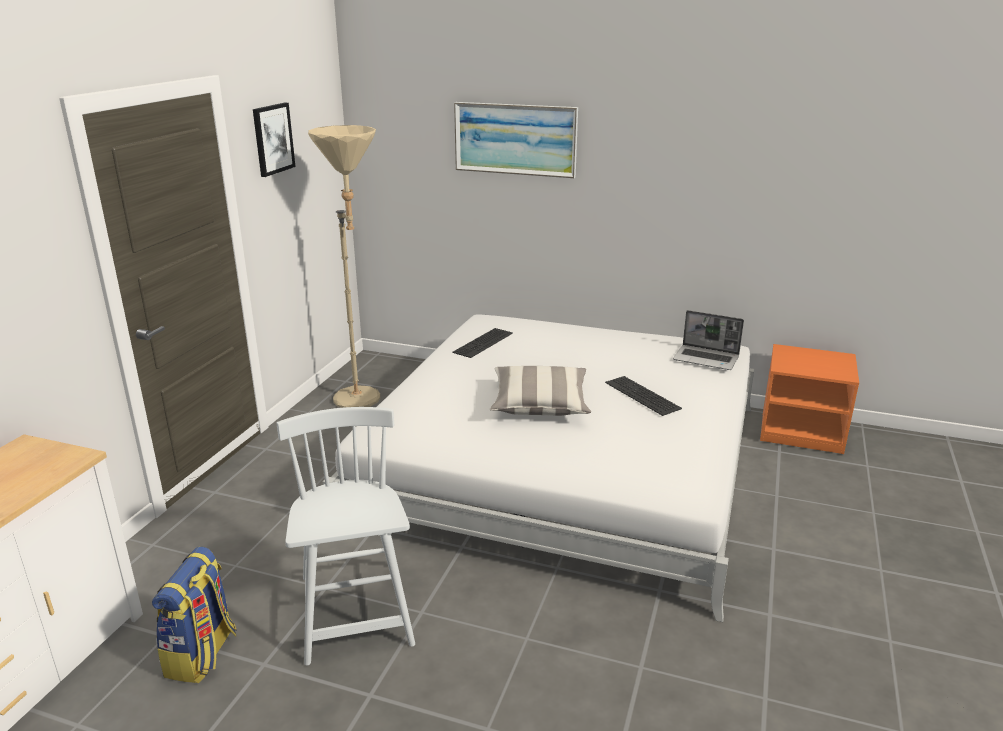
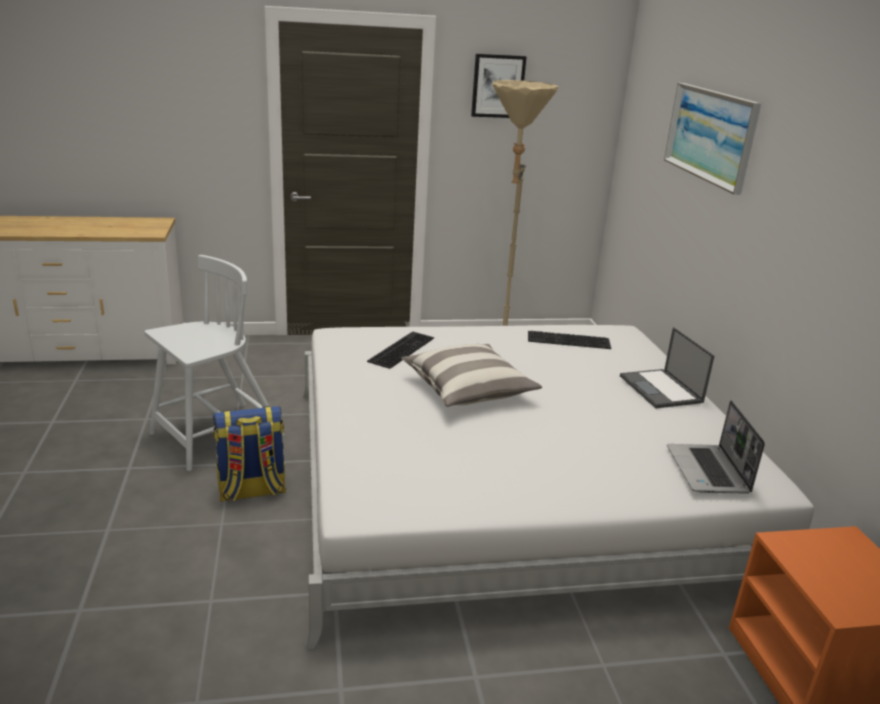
camera: 60 degrees right, 0 degrees up
(202, 655) = (146, 395): backpack -> backpack (251, 491)
(592, 337) = (661, 389): none -> laptop
(640, 395) = (554, 441): keyboard -> keyboard (400, 349)

